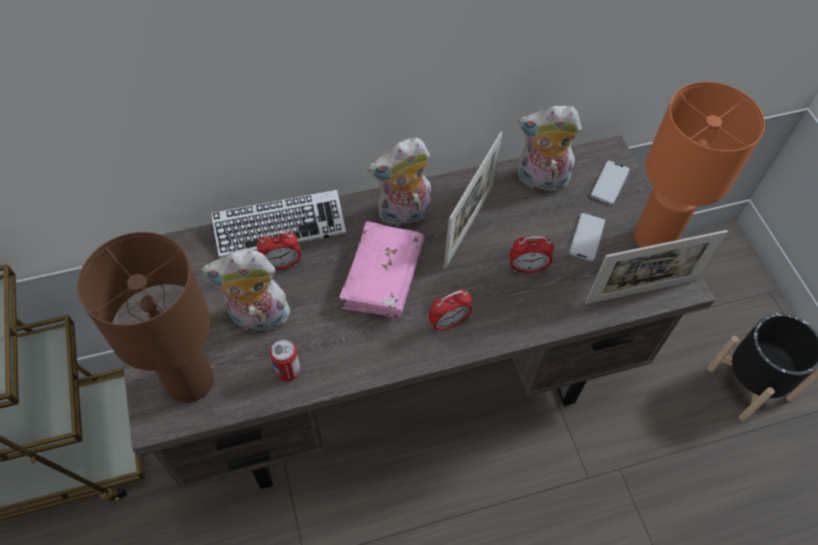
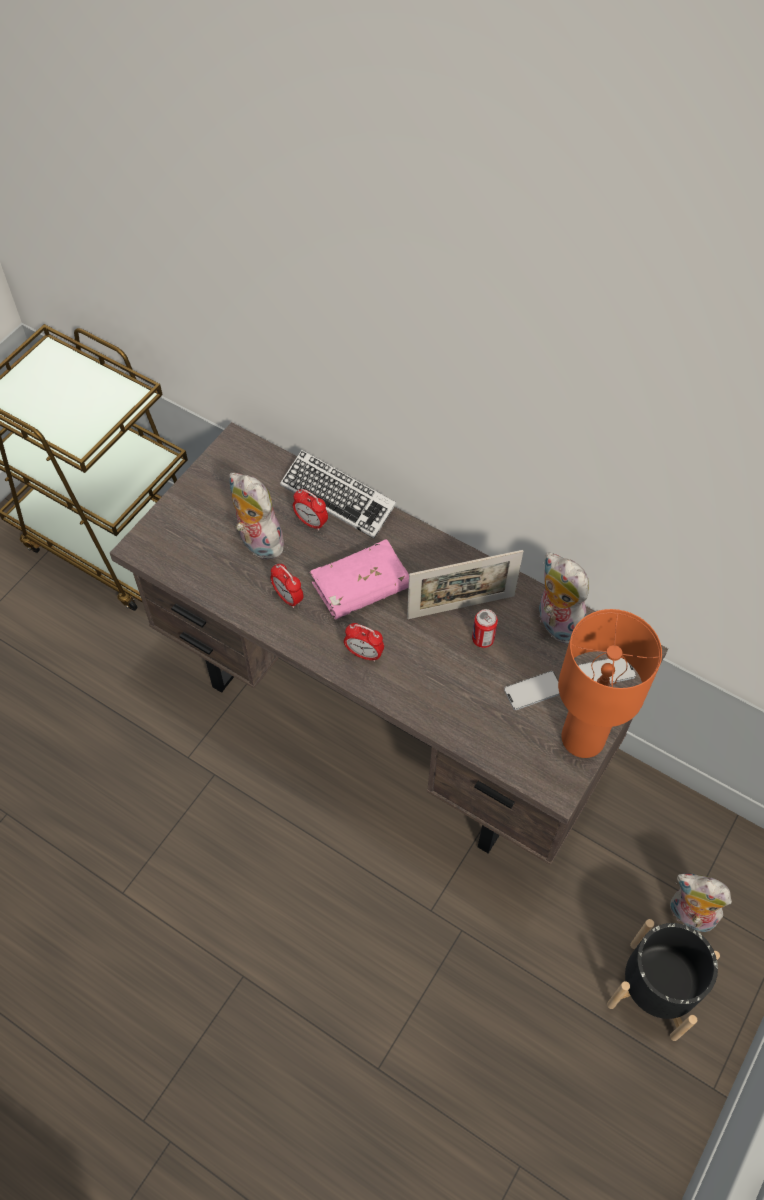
camera: 50 degrees right, 0 degrees up
(190, 382) = (178, 544): brown table lamp -> none
(288, 370) = (236, 589): can -> can (483, 639)
(403, 214) = (427, 560): plush toy -> plush toy (689, 915)
(527, 268) = (462, 670): alarm clock -> alarm clock (288, 598)
(641, 291) = (521, 761): picture frame -> none

